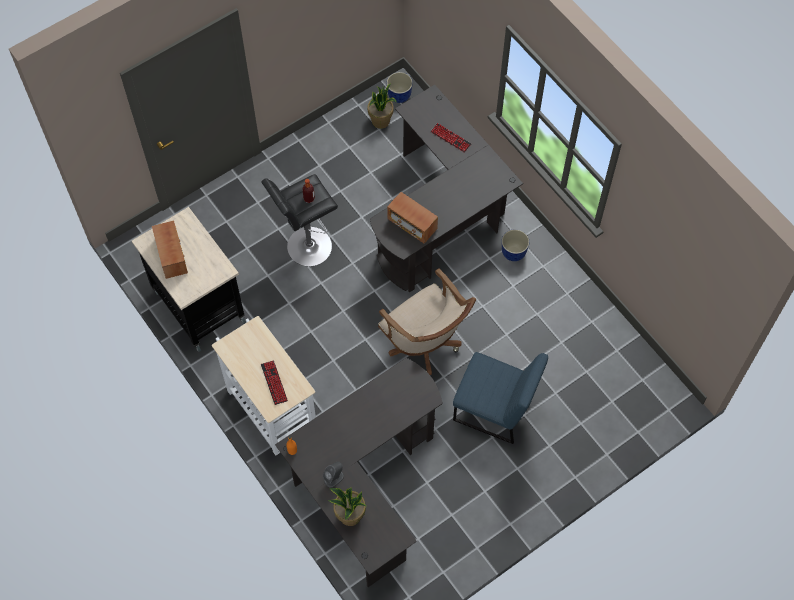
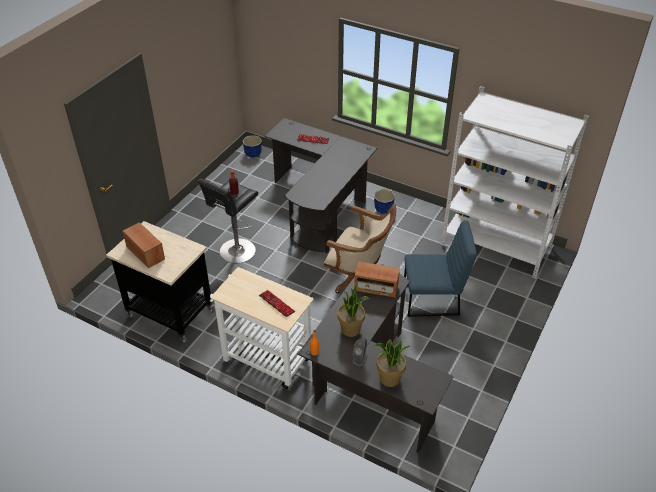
camera: 25 degrees left, 20 degrees down
(381, 121) = (248, 170): potted plant -> potted plant (351, 329)
(412, 224) = (317, 189): radio -> radio (376, 287)
(619, 365) = (496, 245): none -> white bookcase

